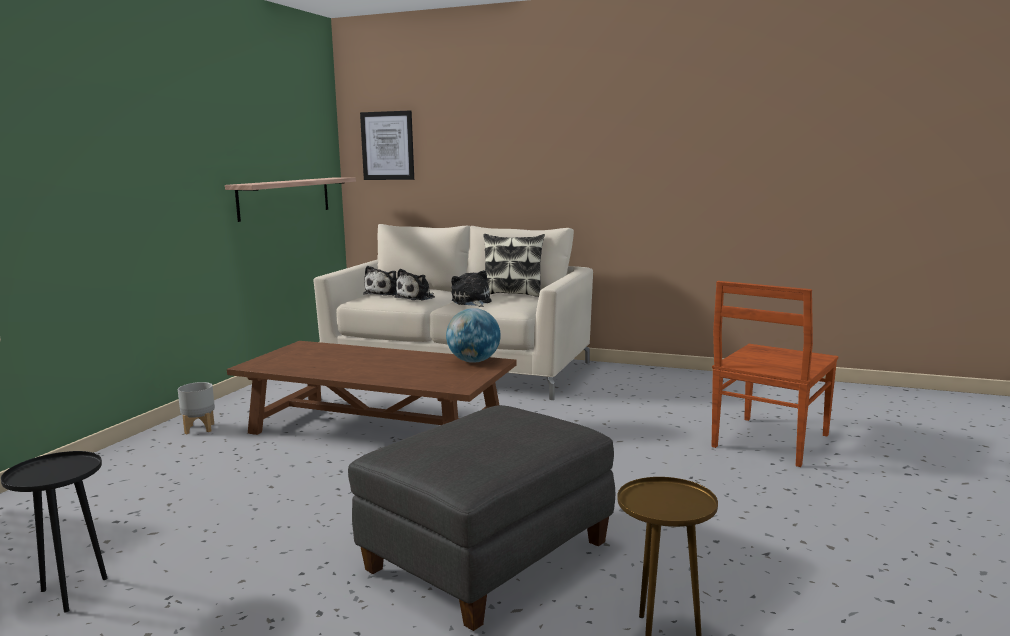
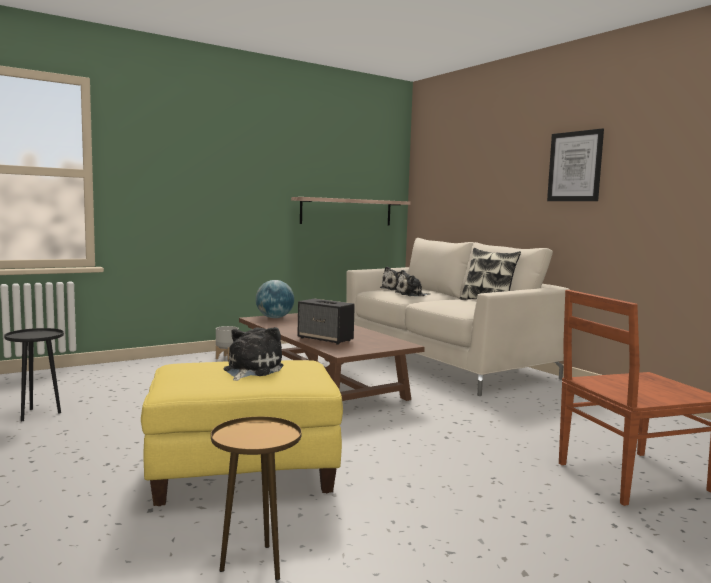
camera: 35 degrees right, 5 degrees down
(387, 145) = (436, 177): picture -> picture (575, 166)
(405, 375) = (326, 339): none -> speaker
(472, 302) = (443, 302): plush toy -> plush toy (251, 370)
(473, 361) = (390, 341): globe -> globe (274, 318)
(487, 559) = (241, 473): grey ottoman -> yellow ottoman

